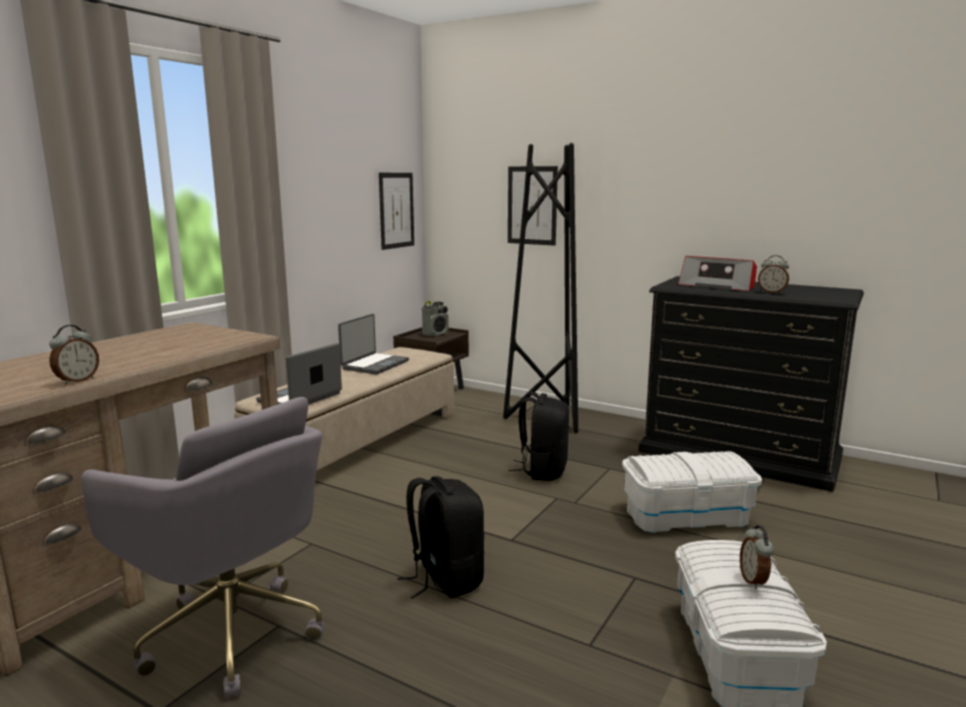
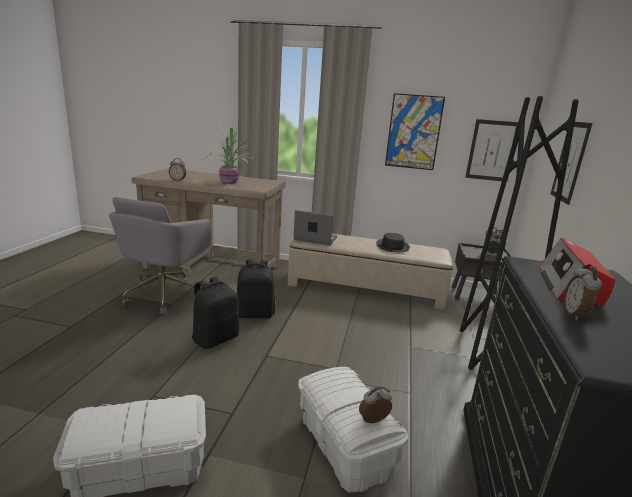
camera: 70 degrees right, 5 degrees up
(159, 349) = (229, 182): none -> potted plant
(325, 198) = (413, 132): none -> picture
(374, 364) = (392, 246): laptop -> black hat
(542, 470) = (377, 358): black backpack -> black backpack (255, 314)
(754, 581) = (130, 422): alarm clock -> alarm clock (374, 421)

